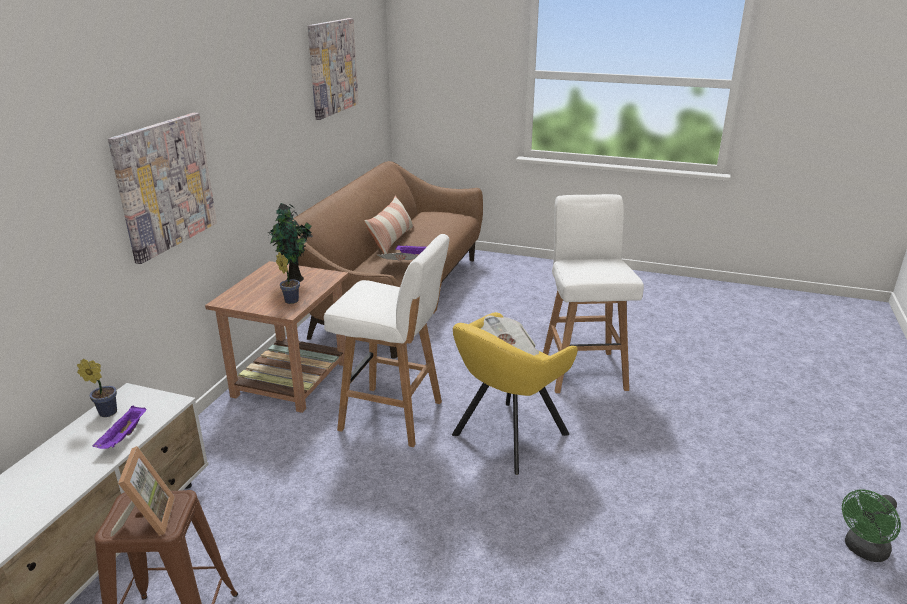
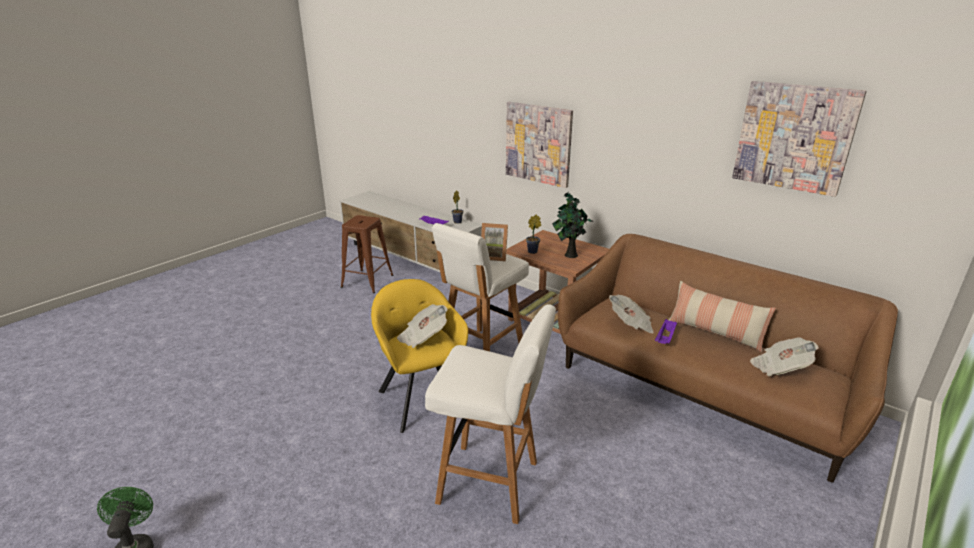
camera: 110 degrees right, 0 degrees up
(147, 519) = (358, 221): picture frame -> picture frame (494, 256)
(433, 223) = (779, 368): none -> newspaper

